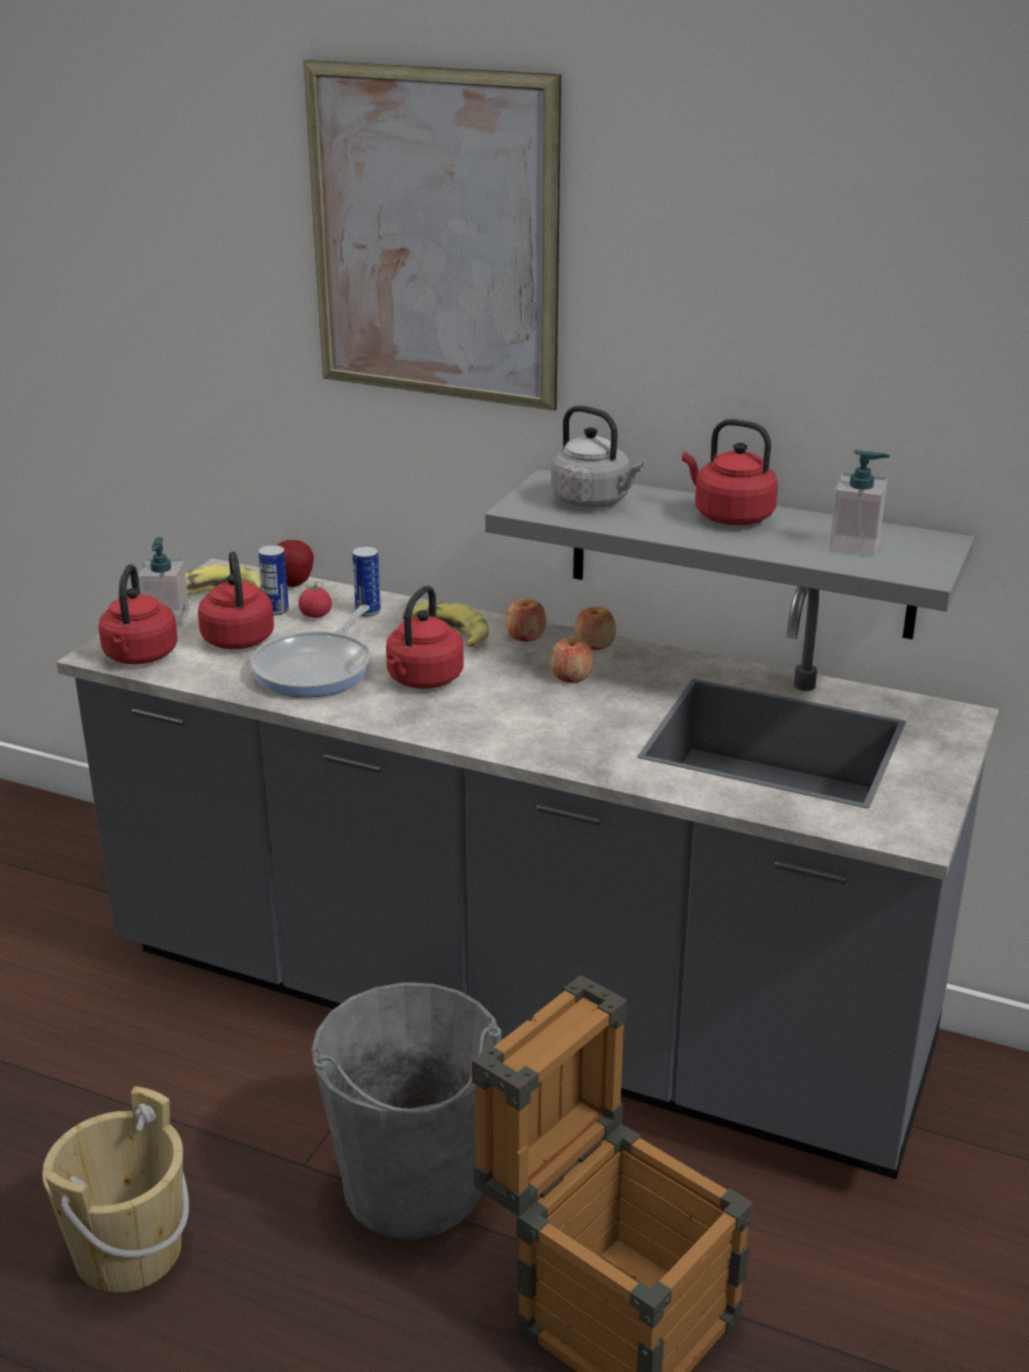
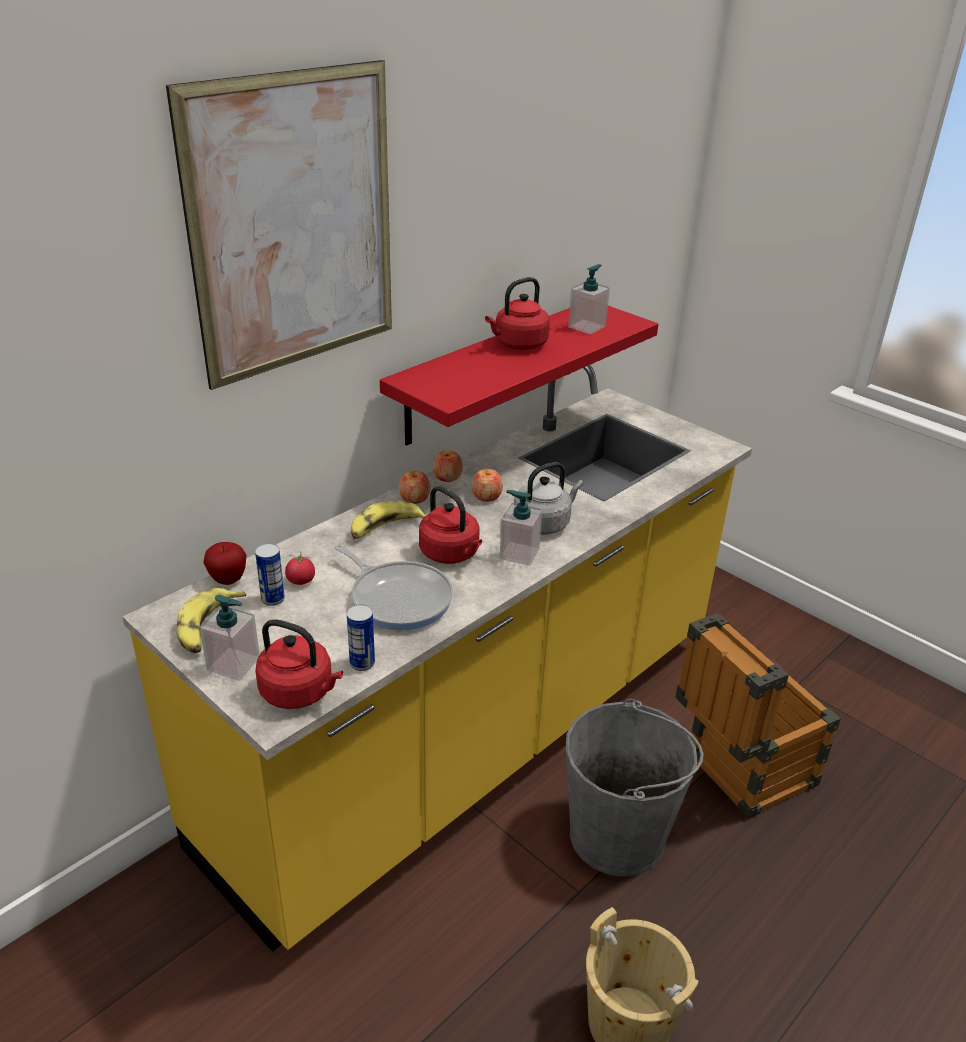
camera: 70 degrees left, 5 degrees up
(238, 637) = (308, 629): red kettle -> none
(368, 611) = (317, 554): can -> can (362, 663)
(456, 720) = (519, 553): none -> soap dispenser
(514, 1009) = (475, 737): grey counter -> yellow counter
(594, 501) = (460, 375): grey kettle -> grey kettle (544, 523)
(741, 554) = (494, 371): grey shelf -> red shelf

